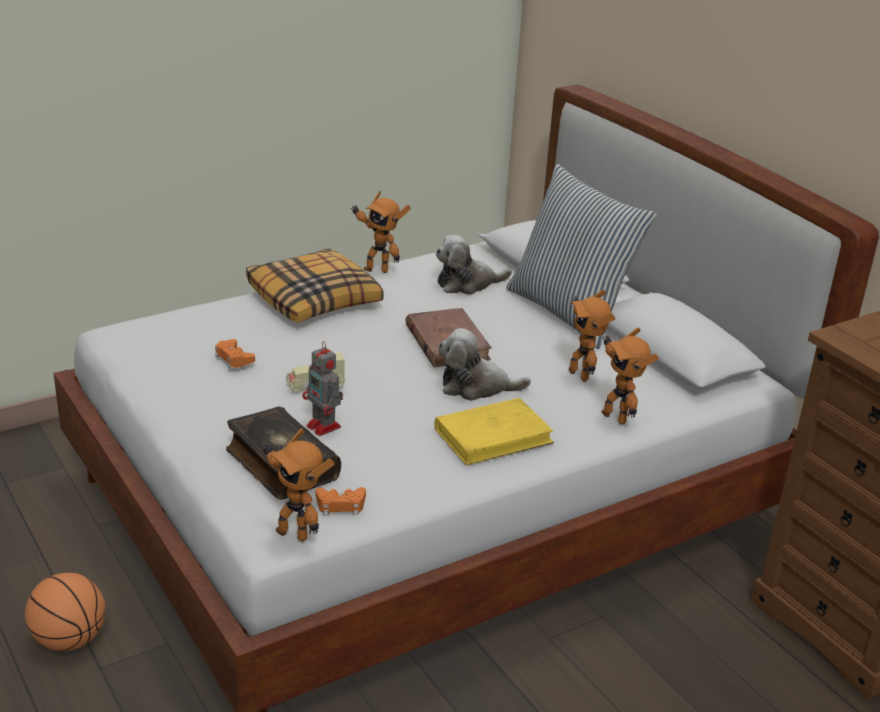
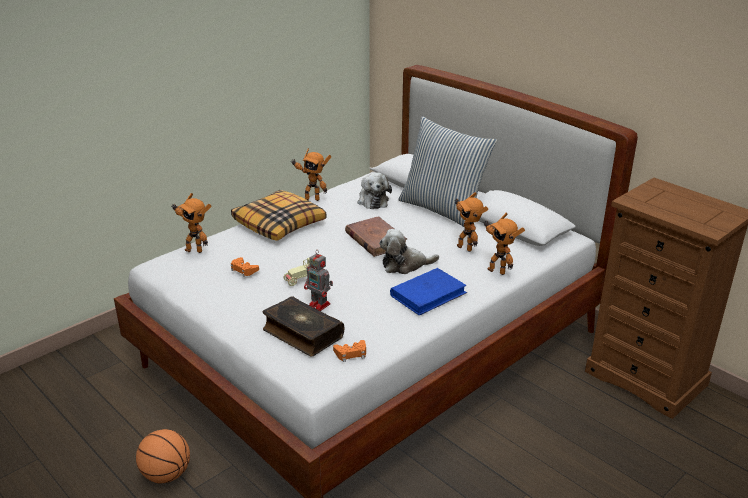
camera: 10 degrees left, 0 degrees up
(294, 532) = (328, 376): toy robot -> toy robot (194, 250)
(467, 284) = (372, 200): plush toy -> plush toy turned 75 degrees counterclockwise
(493, 436) = (428, 294): yellow book -> blue book

